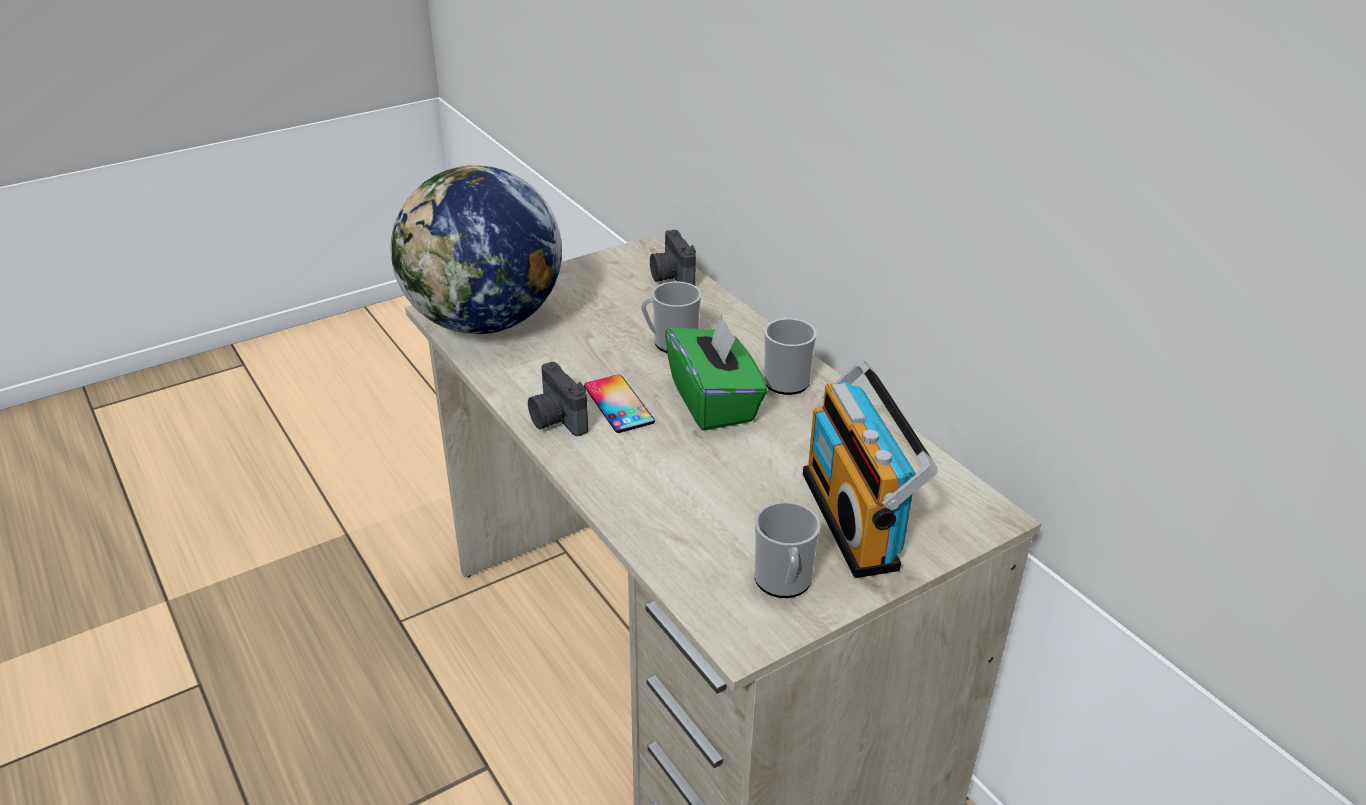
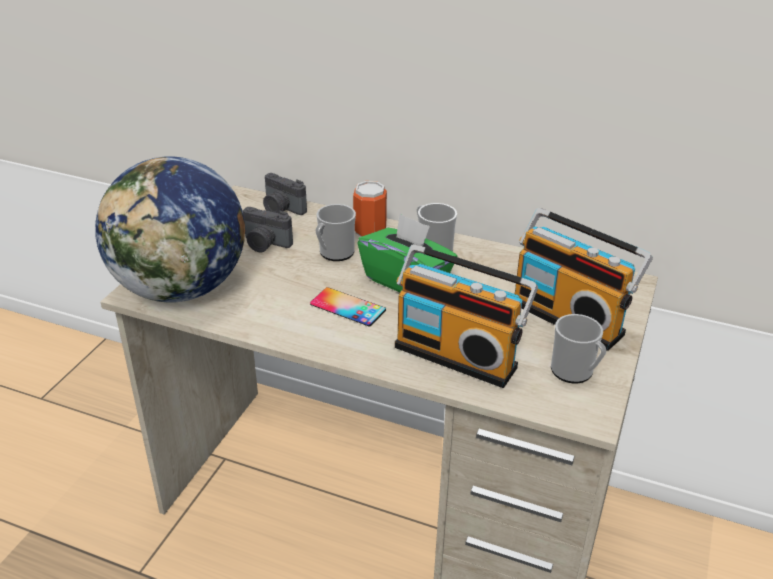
camera: 35 degrees left, 0 degrees up
(556, 419) = (318, 335): camera -> camera (265, 244)
(674, 502) = (458, 354): none -> radio
(737, 333) = (370, 231): none -> can

